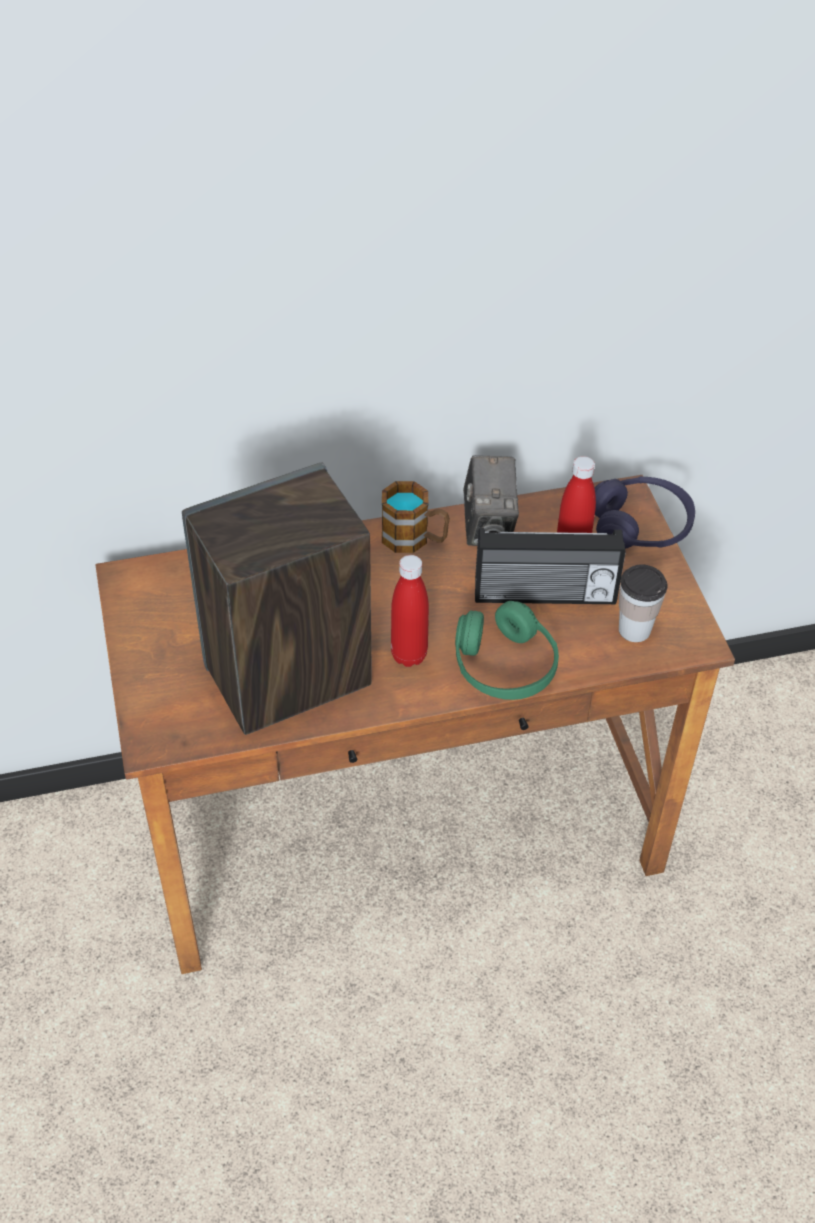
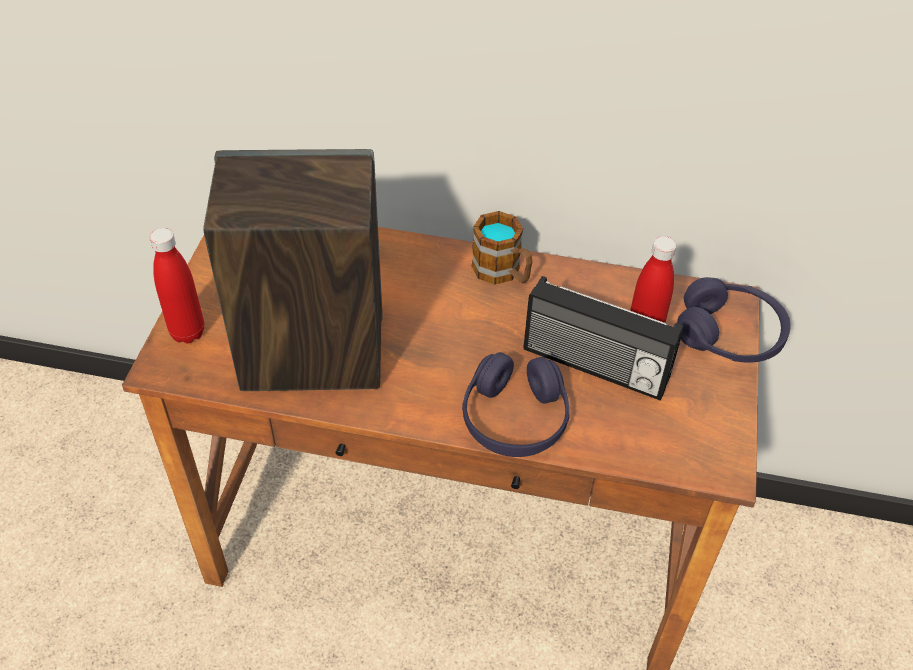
camera: 25 degrees right, 0 degrees up
(409, 655) = (431, 375): red bottle -> red bottle (187, 332)
(488, 527) = (578, 285): camera -> none
(504, 666) = (514, 418): green headphones -> purple headphones
(634, 630) = (665, 432): cup -> none

